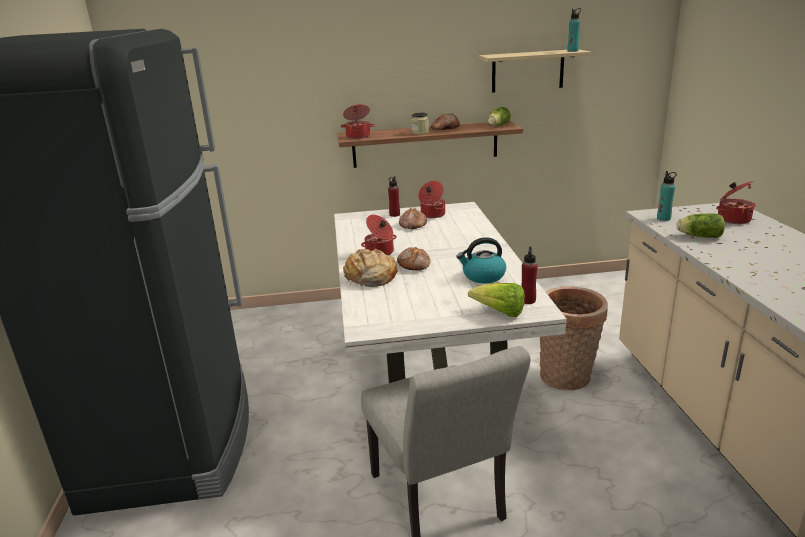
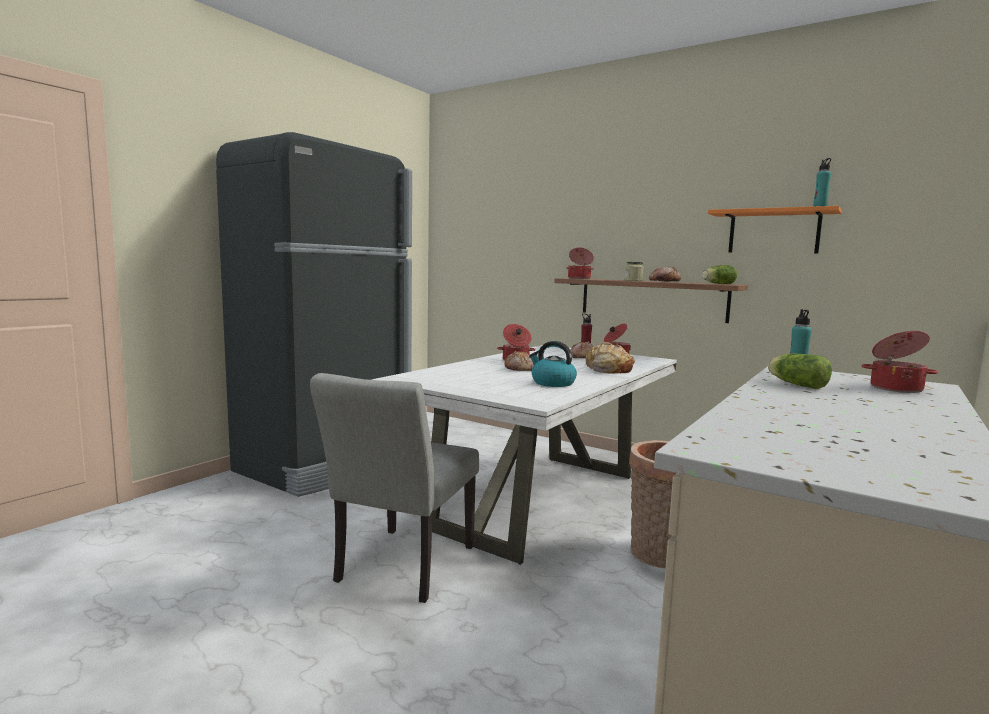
camera: 40 degrees right, 15 degrees down
(370, 277) = (473, 366): bread -> bread (607, 369)
(500, 313) = (504, 396): lettuce -> none
(527, 71) = (773, 232): beige shelf -> orange shelf
(528, 300) = (546, 398): red bottle -> none

